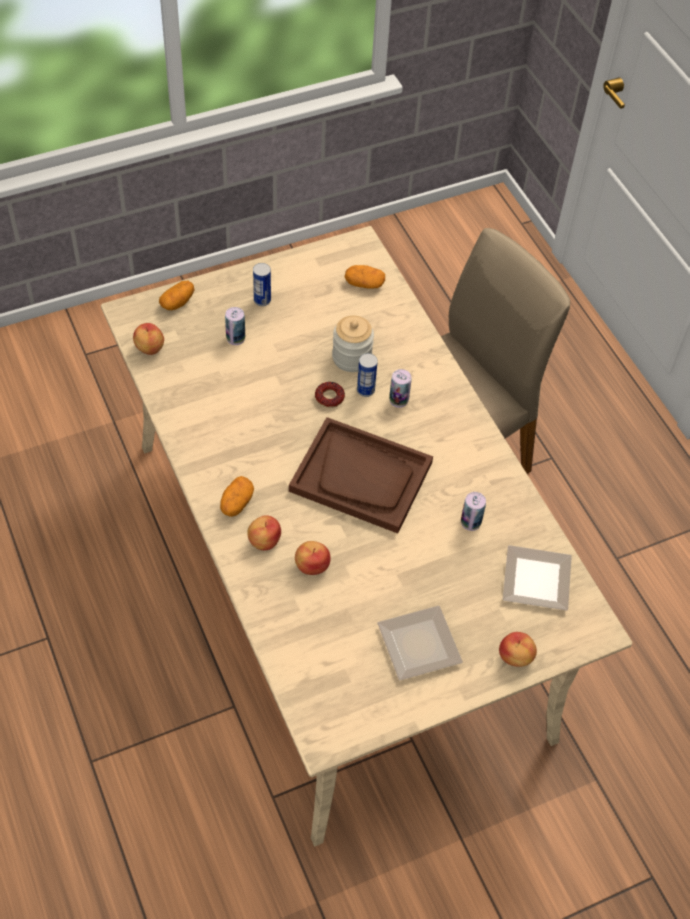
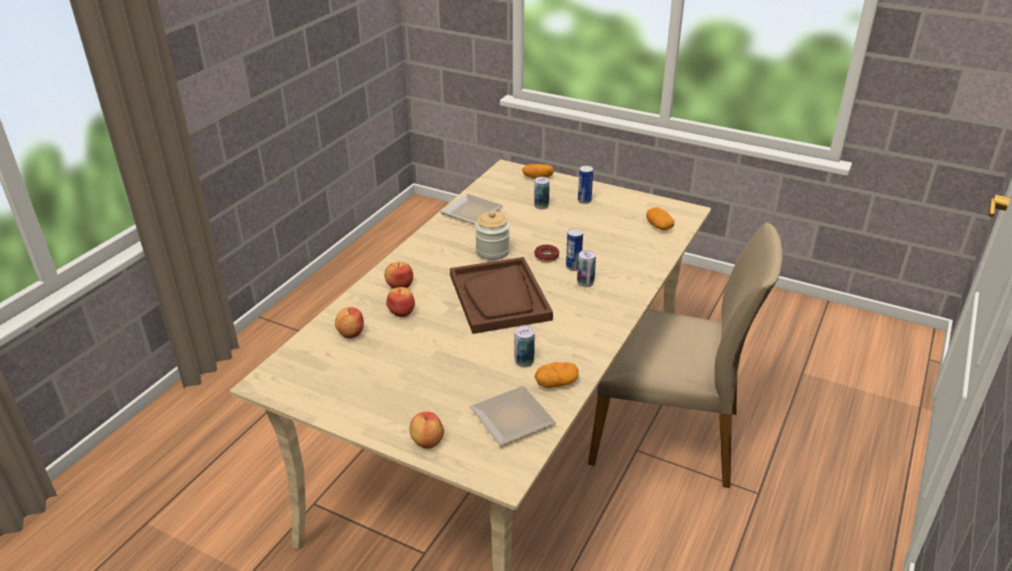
camera: 55 degrees right, 20 degrees down
(149, 348) = (490, 185): apple -> apple (350, 333)
(236, 503) = (416, 262): potato -> potato (556, 383)
(352, 357) = (591, 249): jar -> jar (492, 251)
(422, 646) = (386, 390): plate -> plate (472, 213)

